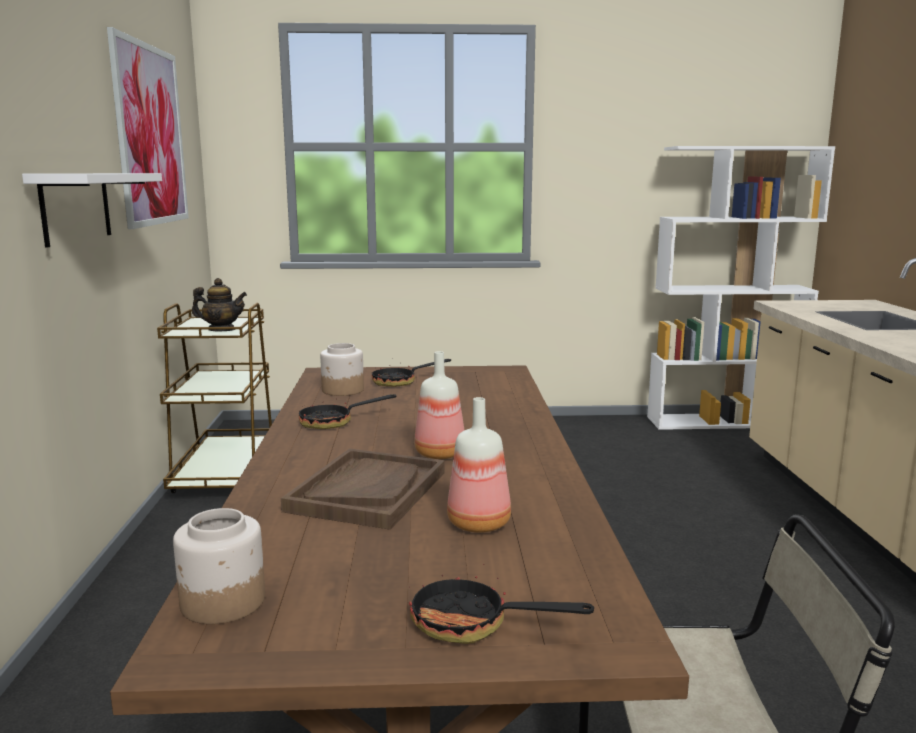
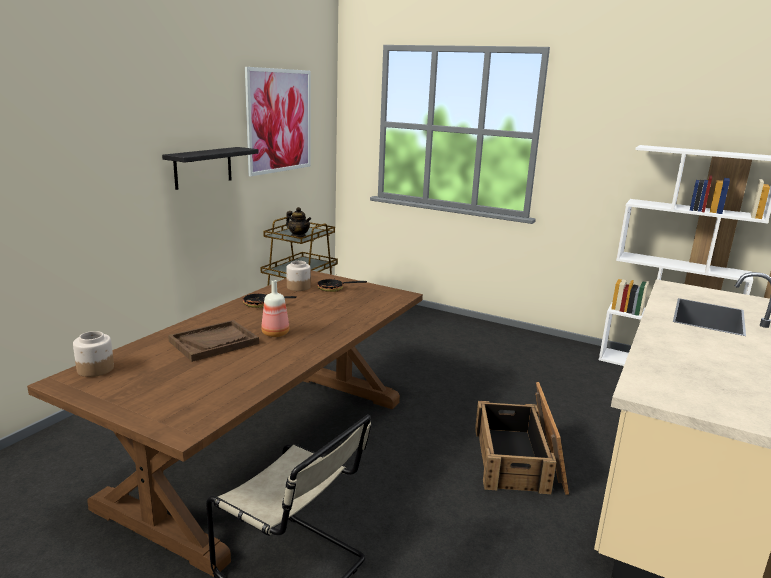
camera: 30 degrees right, 5 degrees up
(76, 207) = (203, 167): white shelf -> black shelf
(473, 625) = (150, 406): frying pan -> none
(480, 523) = (228, 370): bottle -> none
(741, 563) = (519, 459): none -> crate

